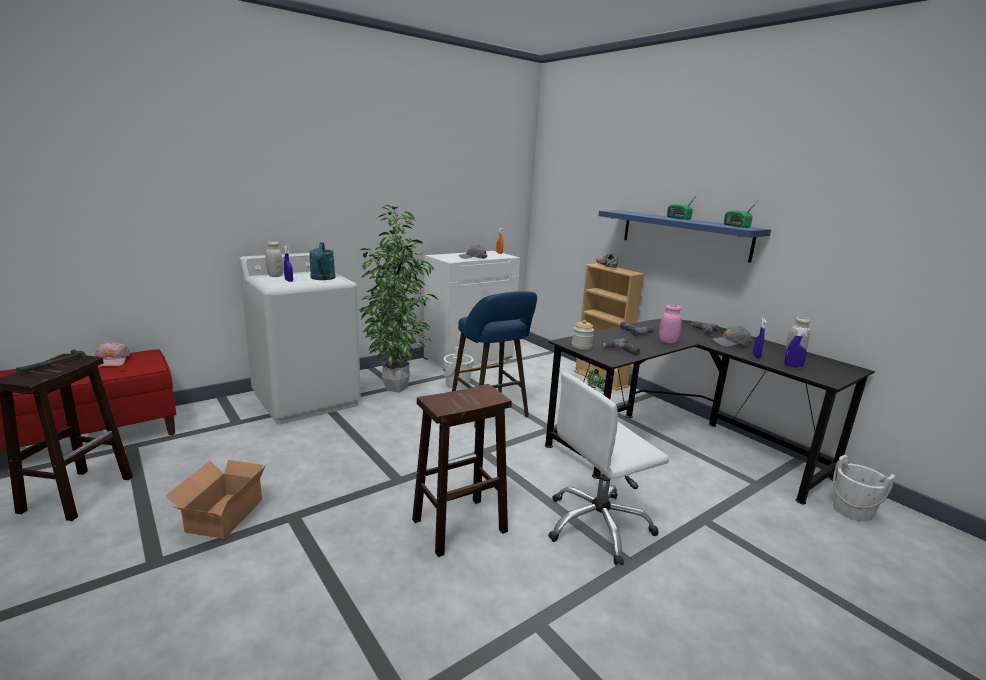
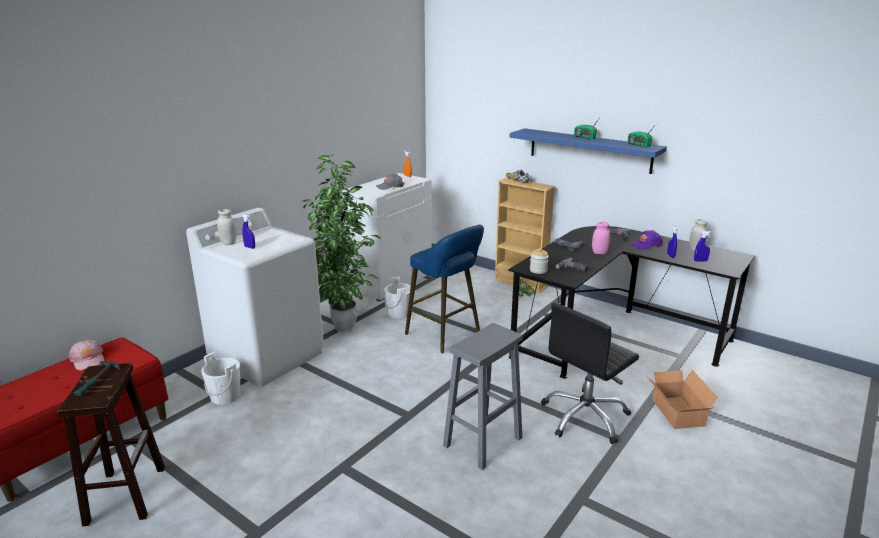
camera: 15 degrees left, 5 degrees up
(221, 516) = (280, 481): cardboard box -> cardboard box (676, 413)
(322, 278) = (278, 239): turquoise watering can -> none
(458, 526) = (482, 442): brown stool -> grey stool
(598, 526) = (585, 417): white office chair -> black office chair
(731, 342) = (646, 245): grey cap -> purple cap
(852, 510) = (750, 364): white bucket -> white bucket (225, 396)

